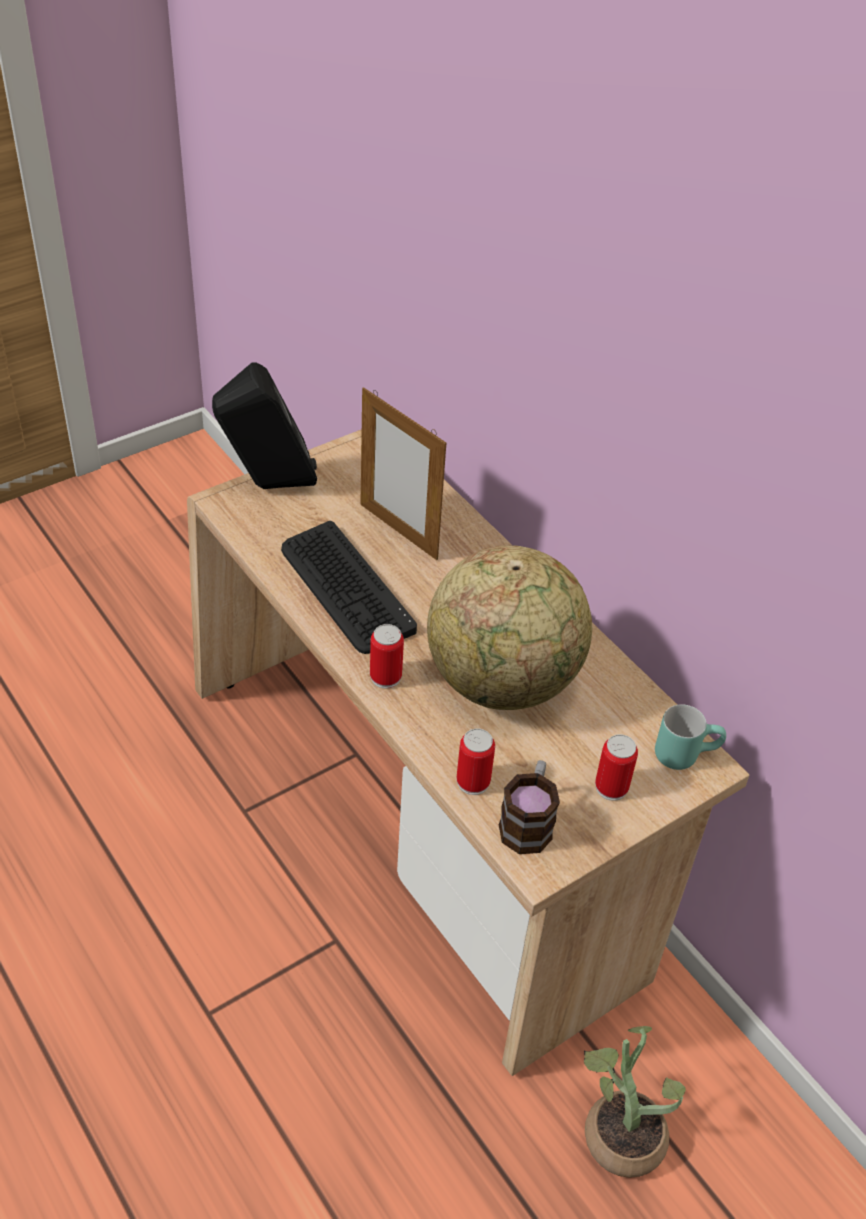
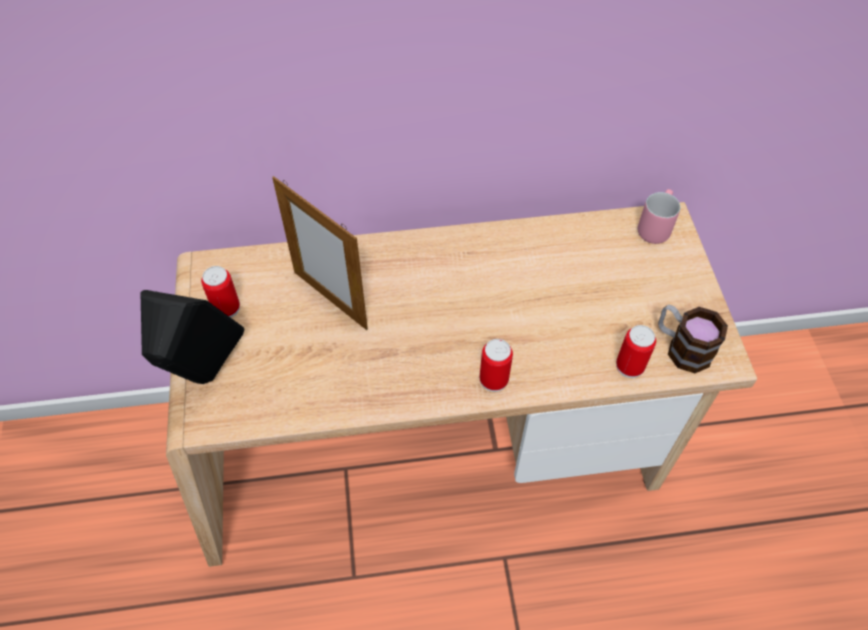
camera: 60 degrees left, 10 degrees up
(346, 588) = (376, 367): keyboard -> none
(398, 531) = (330, 300): picture frame -> picture frame turned 60 degrees clockwise
(503, 681) = (537, 301): globe -> none
(611, 787) = (668, 282): can -> can (226, 308)
(619, 1129) = (713, 445): potted plant -> none
(685, 753) = (653, 226): turquoise mug -> pink mug

